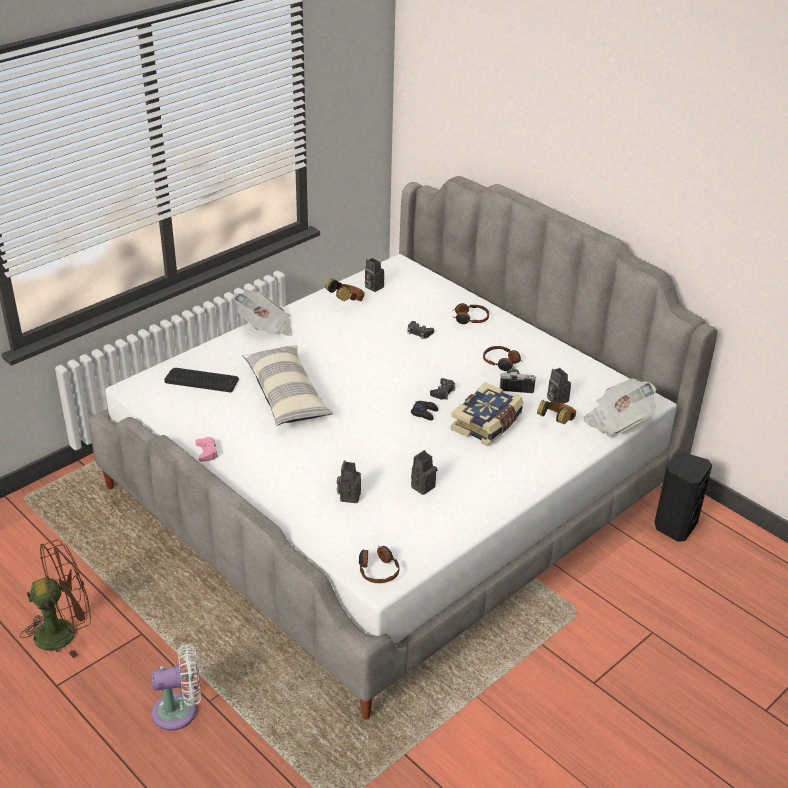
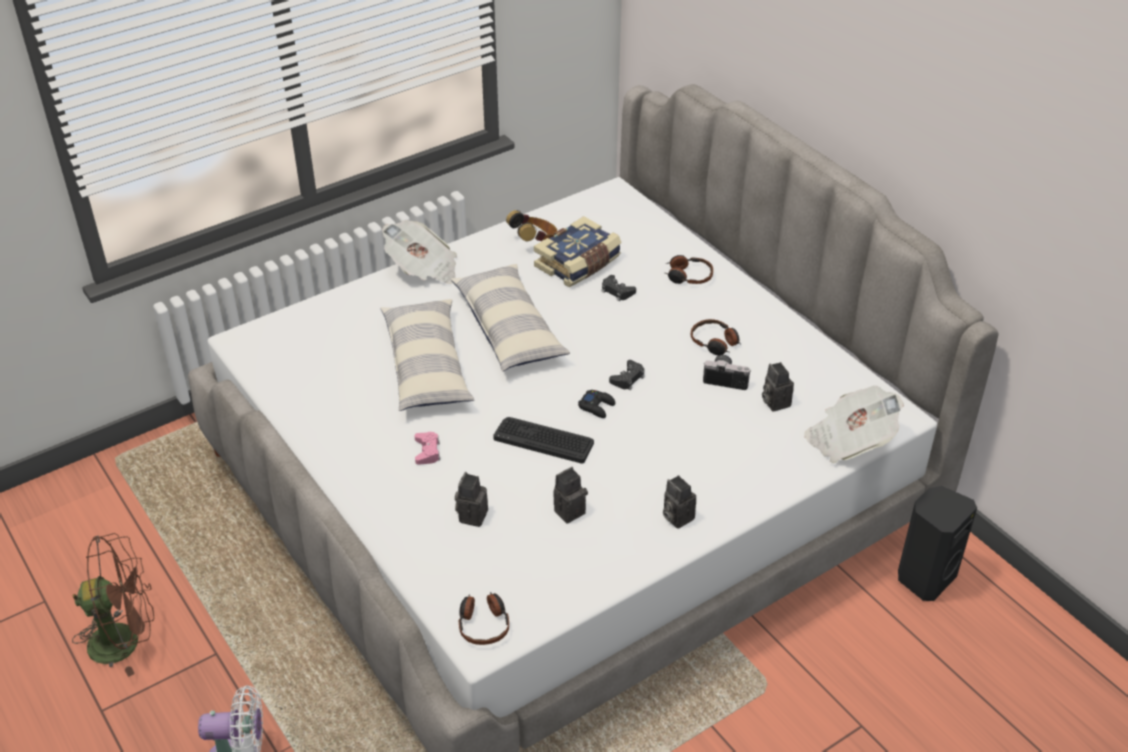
camera: 10 degrees right, 5 degrees up
(202, 380) = (327, 337): keyboard -> keyboard (544, 440)
(207, 452) = (309, 437): pink game controller -> pink game controller (427, 451)
(344, 364) = (509, 329): none -> pillow
(372, 287) = (572, 222): camera -> camera (676, 517)
(487, 424) = (675, 430): book -> book (578, 264)
(556, 423) = (767, 436): headphones -> none

